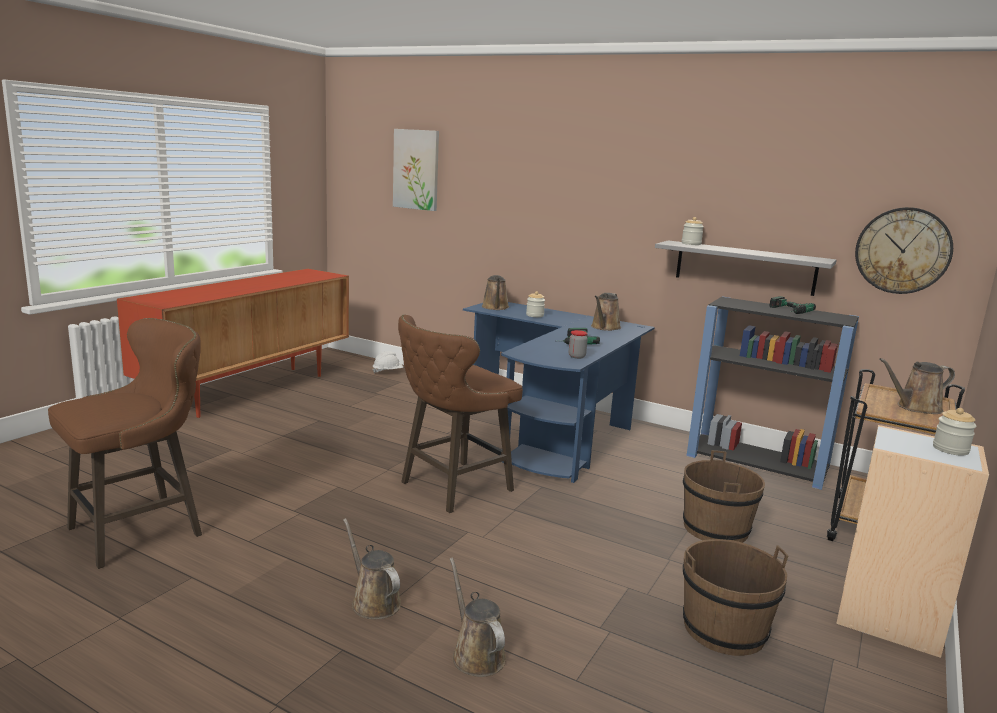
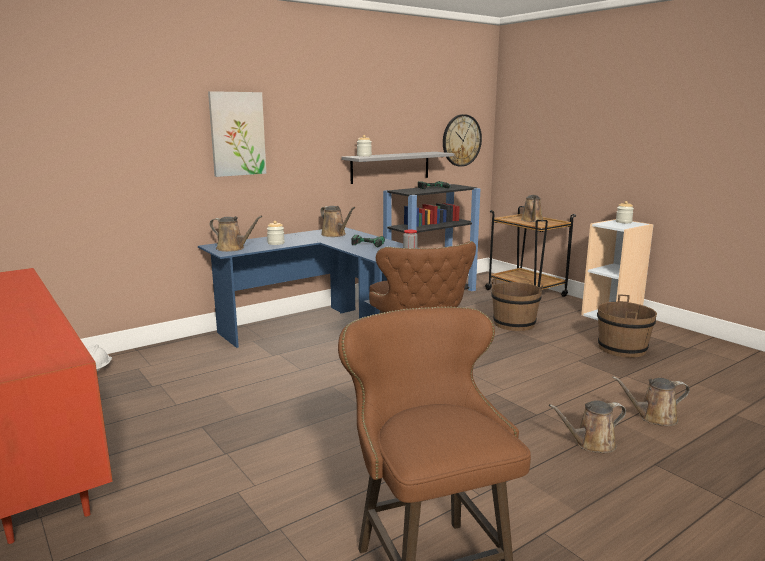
camera: 65 degrees left, 0 degrees up
(416, 169) = (63, 118): picture -> picture (237, 134)

